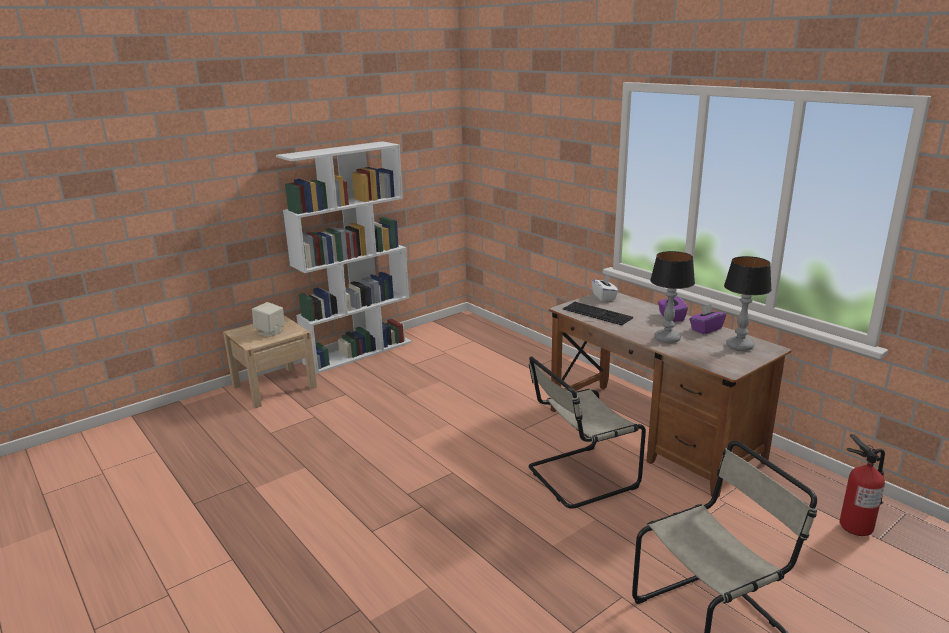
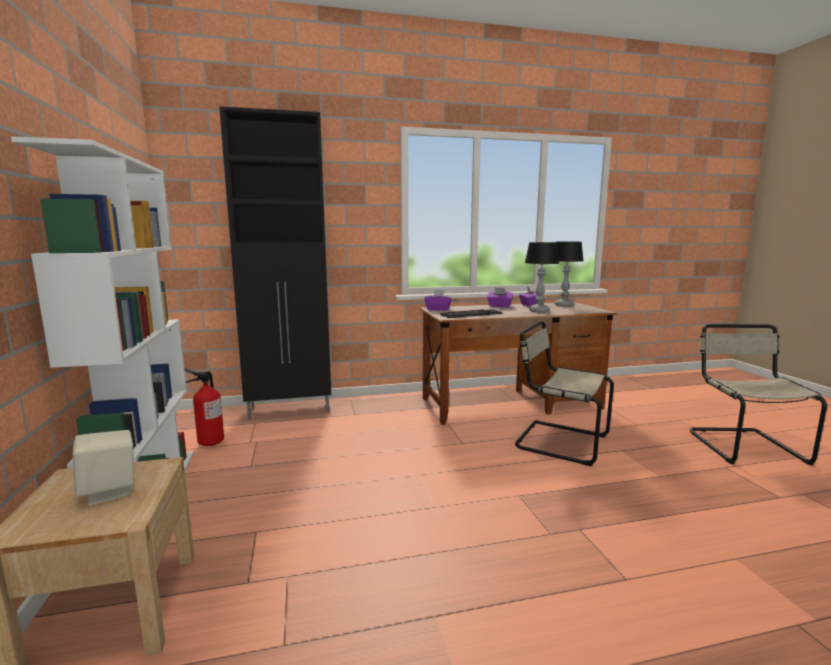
camera: 65 degrees left, 10 degrees down
(510, 343) = (291, 409): none -> black cabinet
(578, 478) = (558, 441): beige chair -> beige chair turned 120 degrees clockwise
(604, 297) = (438, 309): white tissue box -> purple tissue box
(857, 527) = (640, 389): fire extinguisher -> fire extinguisher (211, 442)

